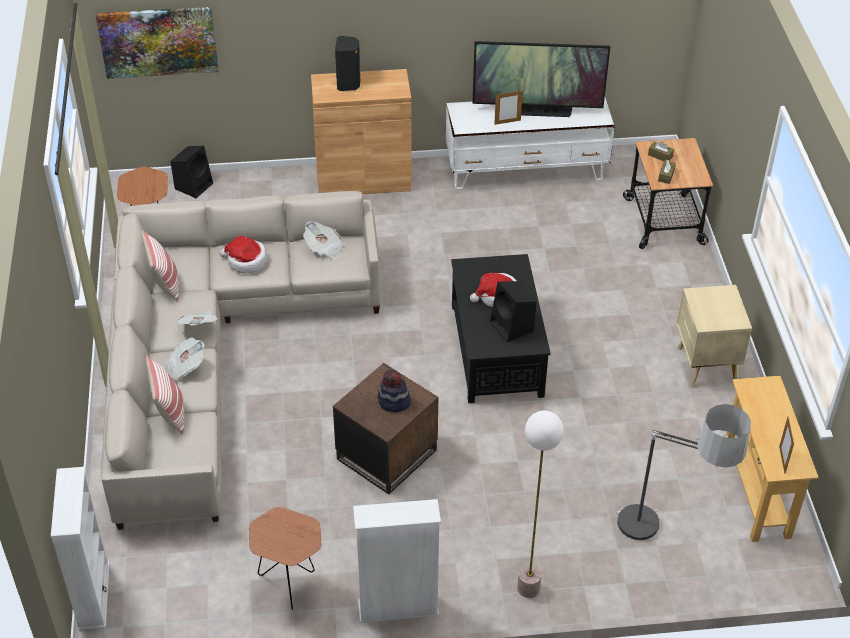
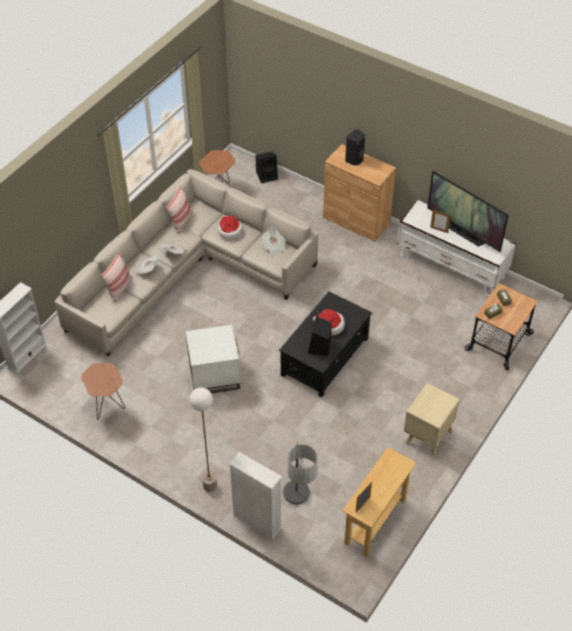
camera: 40 degrees right, 5 degrees up
(158, 41) = (264, 85): picture -> none
(386, 454) = (214, 375): brown side table -> white side table
(393, 402) = (215, 347): hat -> none
(398, 608) = (142, 452): white bookcase -> white bookcase (257, 521)

